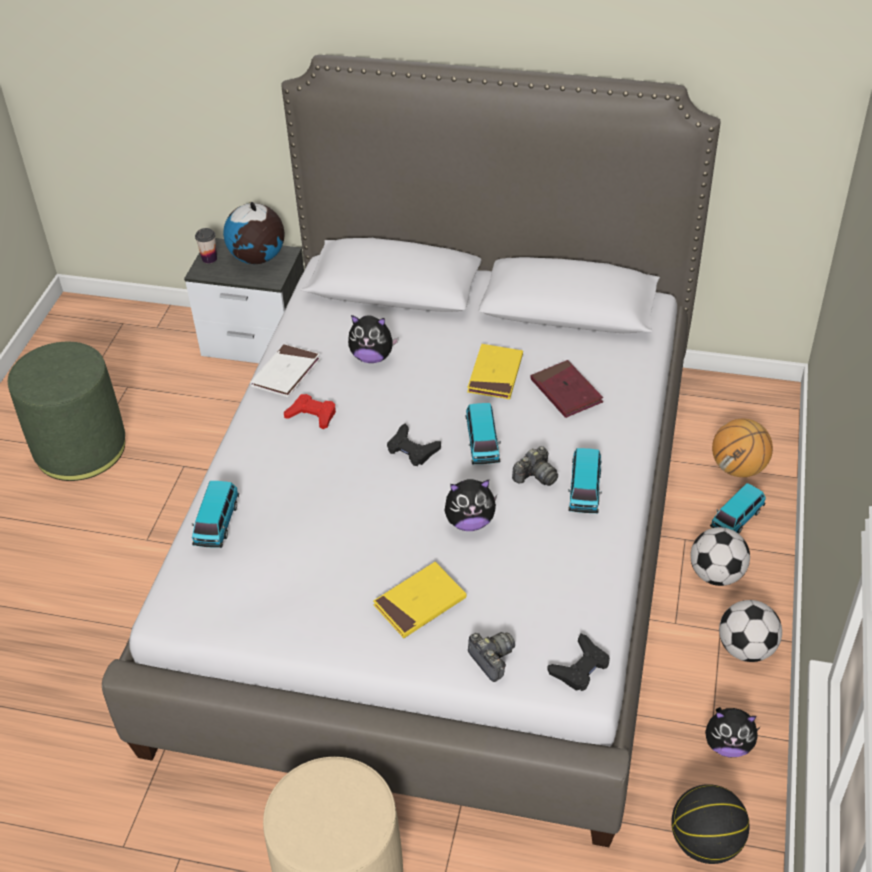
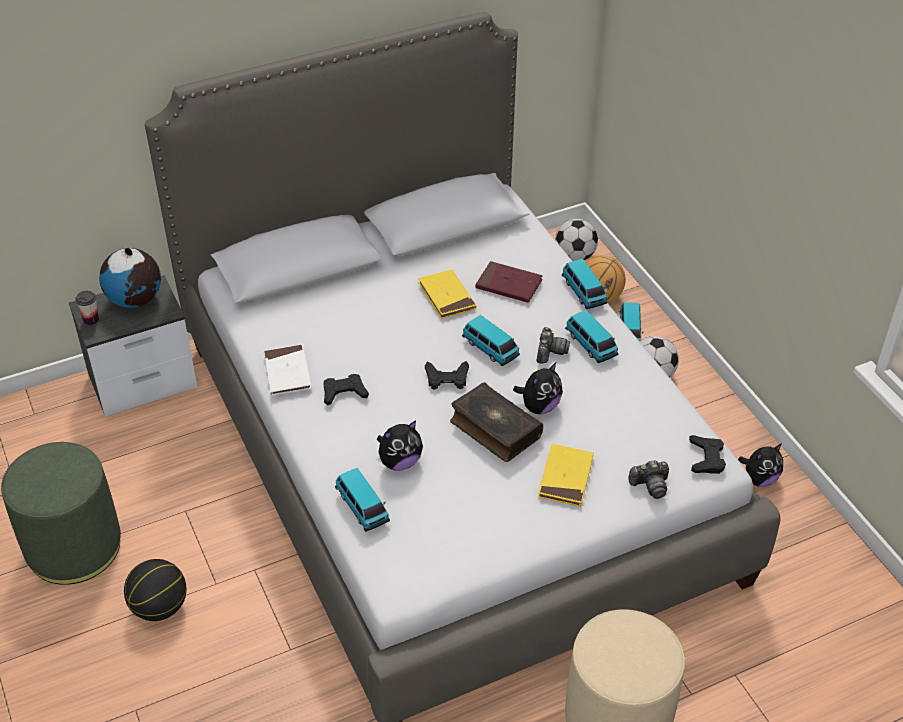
camera: 40 degrees left, 0 degrees up
(312, 415) = (344, 392): red game controller -> black game controller
(372, 357) = (342, 328): plush toy -> plush toy (400, 462)
(403, 519) = (494, 429): none -> book
(492, 659) = (650, 485): camera -> camera turned 150 degrees clockwise
(634, 435) = (583, 292): none -> toy car
(706, 842) = (802, 545): basketball -> basketball (160, 607)
(746, 649) = (713, 413): football -> football (575, 256)

